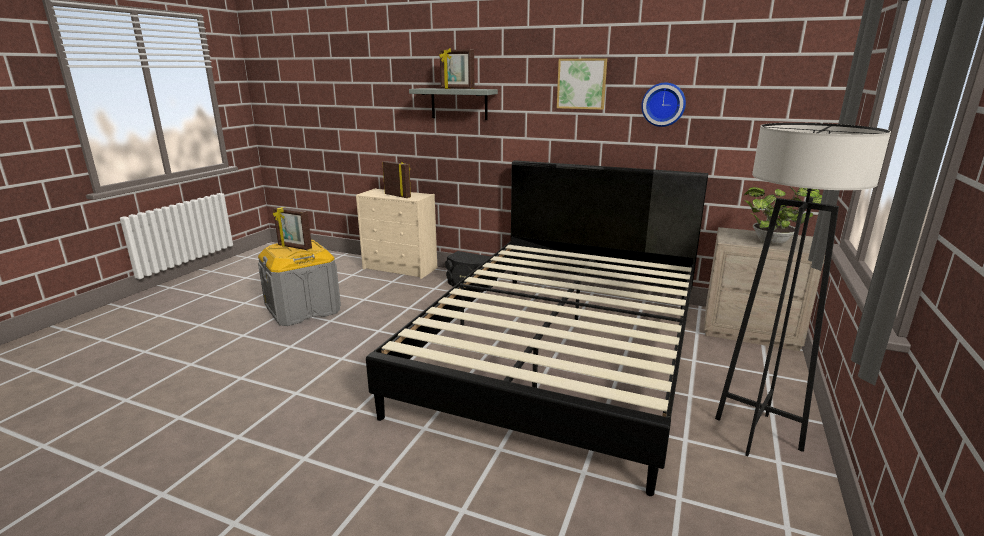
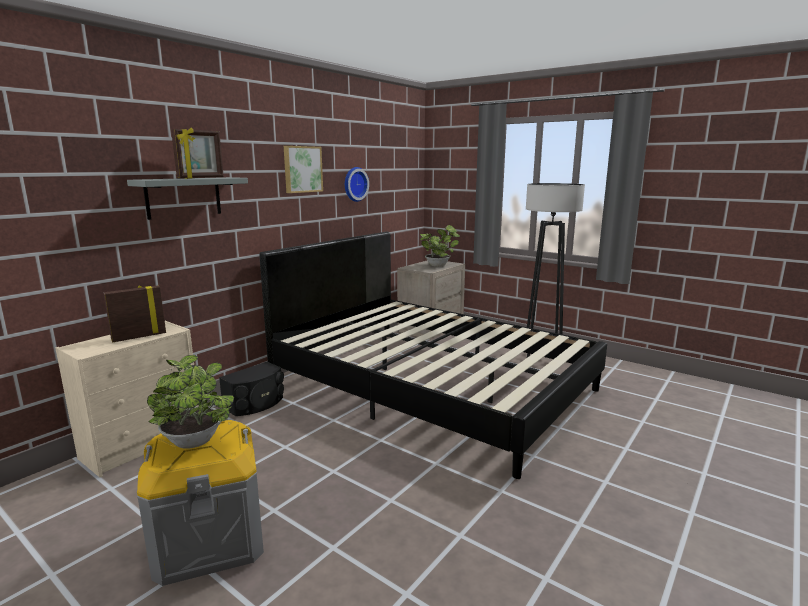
camera: 75 degrees left, 5 degrees down
(294, 247) = (194, 443): picture frame -> potted plant

